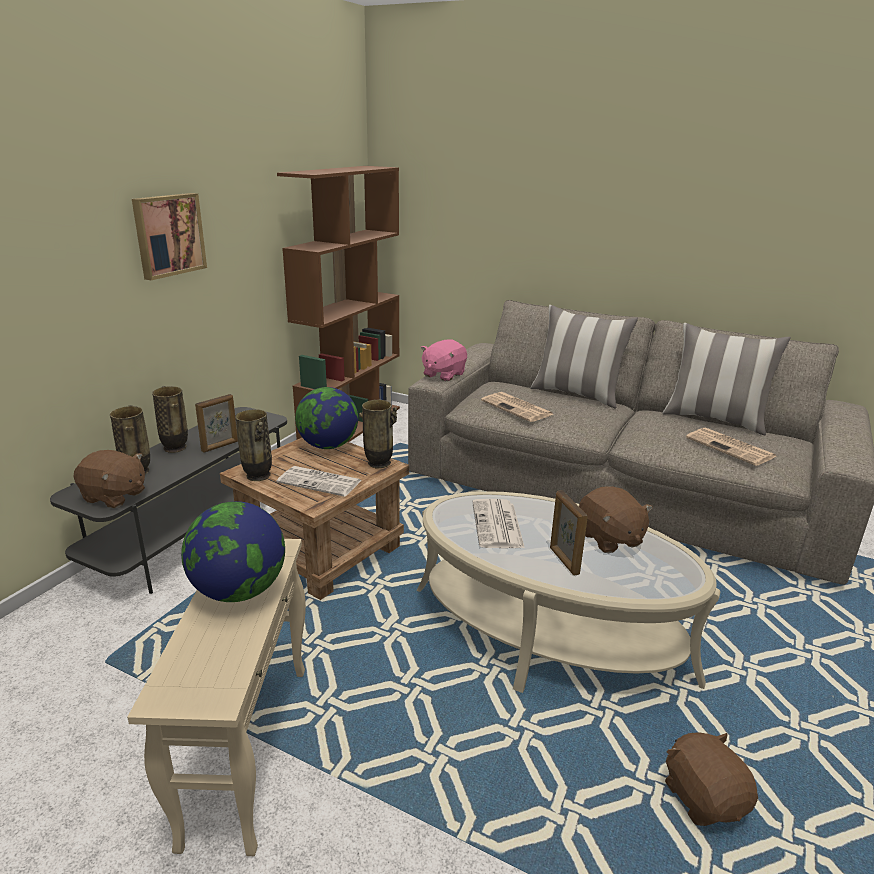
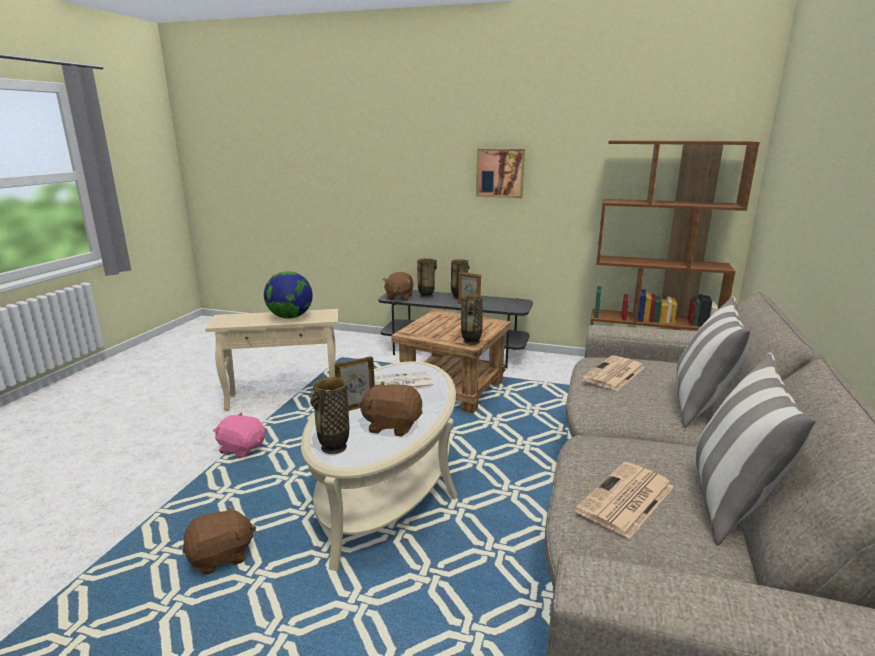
camera: 80 degrees right, 5 degrees down
(258, 476) = (434, 317): vase -> vase (333, 448)
(321, 482) = (435, 331): newspaper -> none
(328, 446) = (488, 326): globe -> none
(443, 375) = (625, 329): pink plush toy -> pink plush toy (242, 448)
(609, 539) = (392, 425): brown plush toy -> brown plush toy turned 45 degrees clockwise

